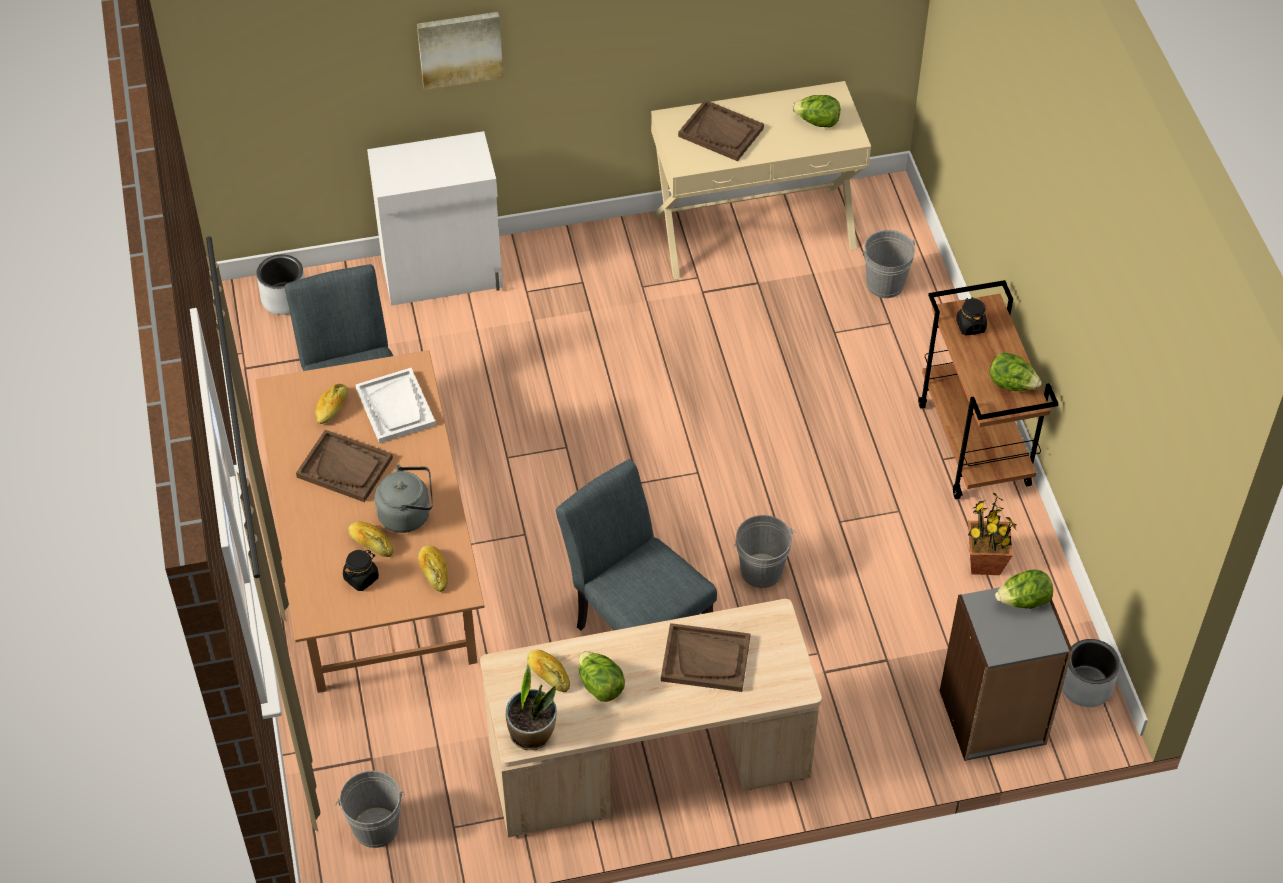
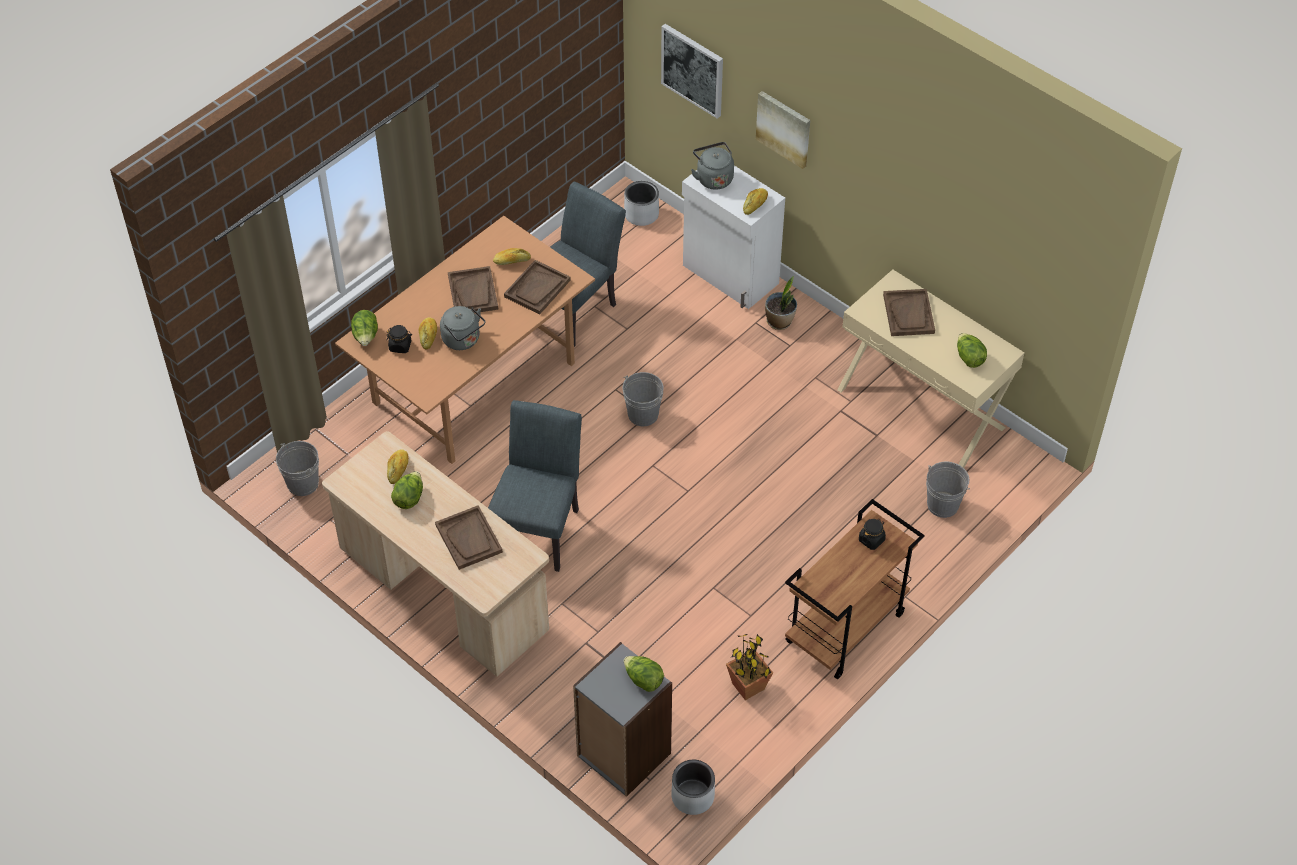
camera: 55 degrees right, 0 degrees up
(301, 68) = (693, 70): none -> picture
(396, 407) = (537, 289): white tray -> brown tray
(399, 170) = (713, 178): none -> grey kettle
(434, 572) = (431, 376): bread -> bread (755, 204)
(532, 734) = (350, 485): potted plant -> potted plant (779, 321)
(761, 571) = (637, 566): grey bucket -> grey bucket (643, 414)
(1011, 384) = (839, 589): lettuce -> lettuce (366, 336)

